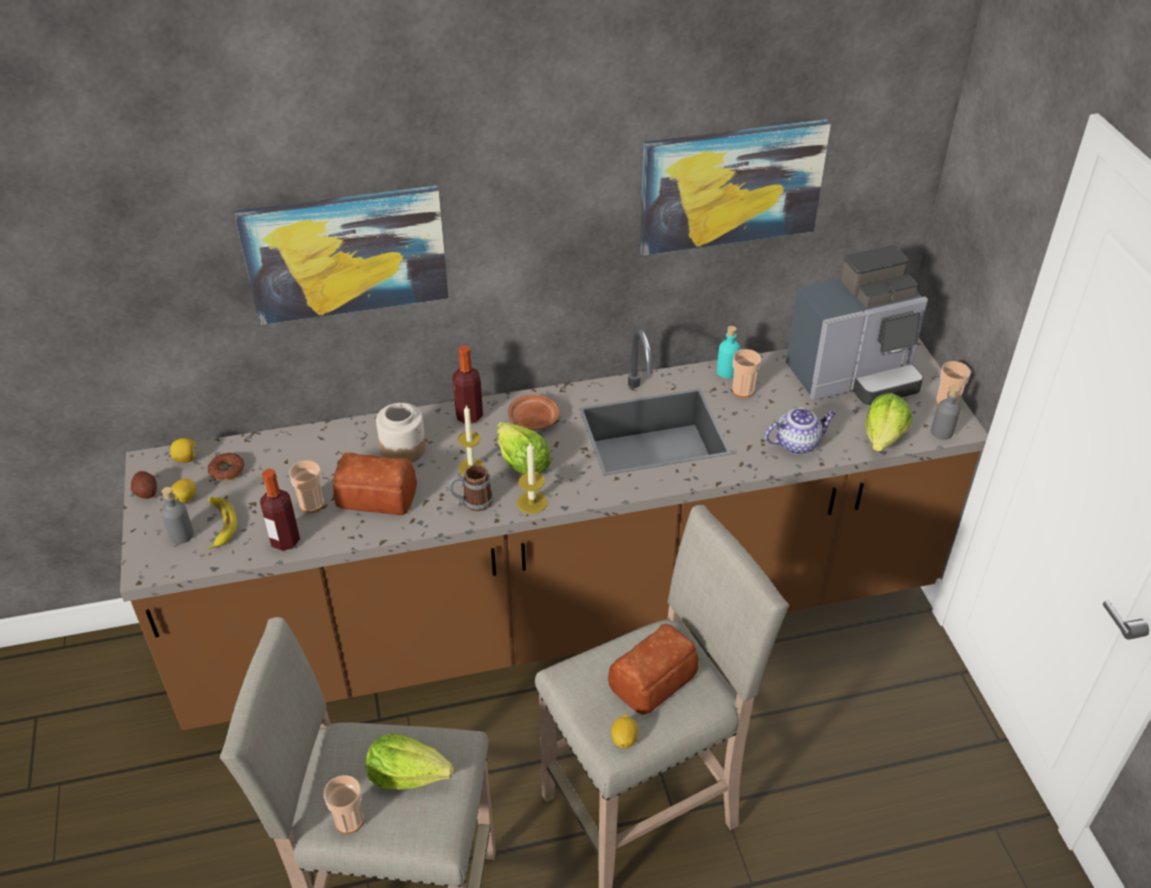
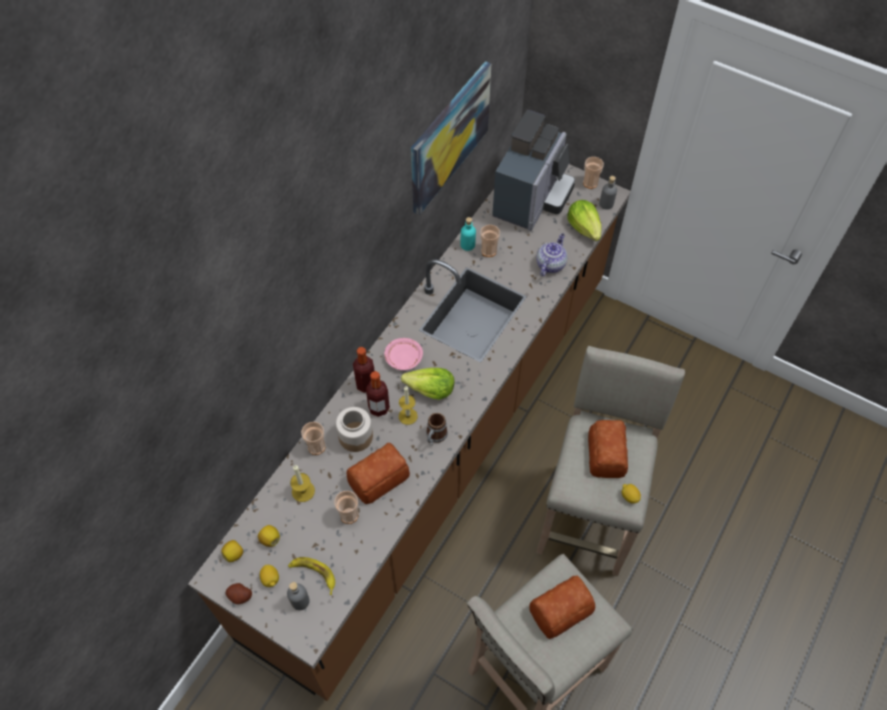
camera: 45 degrees left, 15 degrees up
(227, 470) = (270, 539): donut -> lemon
(285, 541) = (364, 550): bottle -> bottle (379, 408)
(346, 253) = (279, 350): picture -> none
(349, 820) = (561, 658): cup -> cup (316, 447)
(408, 774) = (559, 609): lettuce -> bread
(532, 502) = (465, 410): candle -> candle (303, 491)
(533, 419) = (403, 358): brown plate -> pink plate

